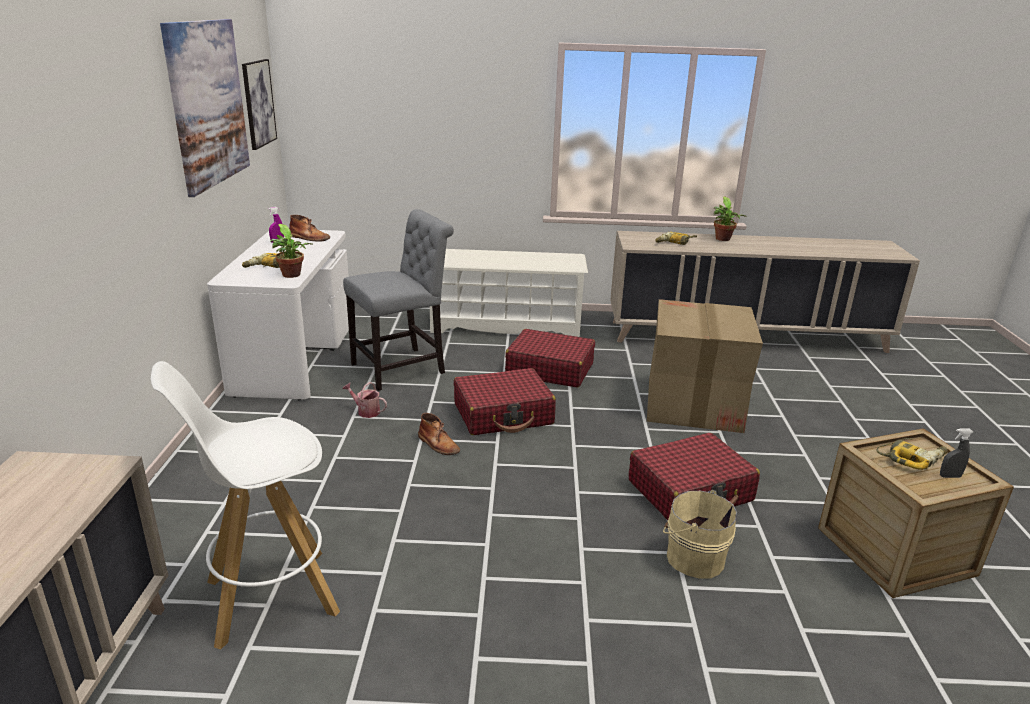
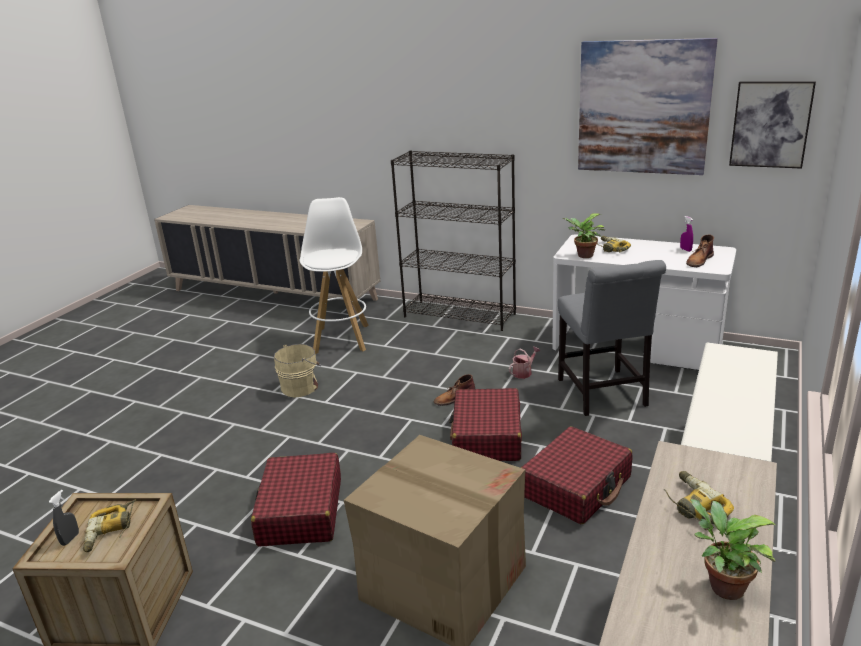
camera: 115 degrees right, 0 degrees up
(184, 484) = (460, 315): none -> black bookcase
(693, 557) = (235, 483): beige bucket -> beige bucket (301, 387)

